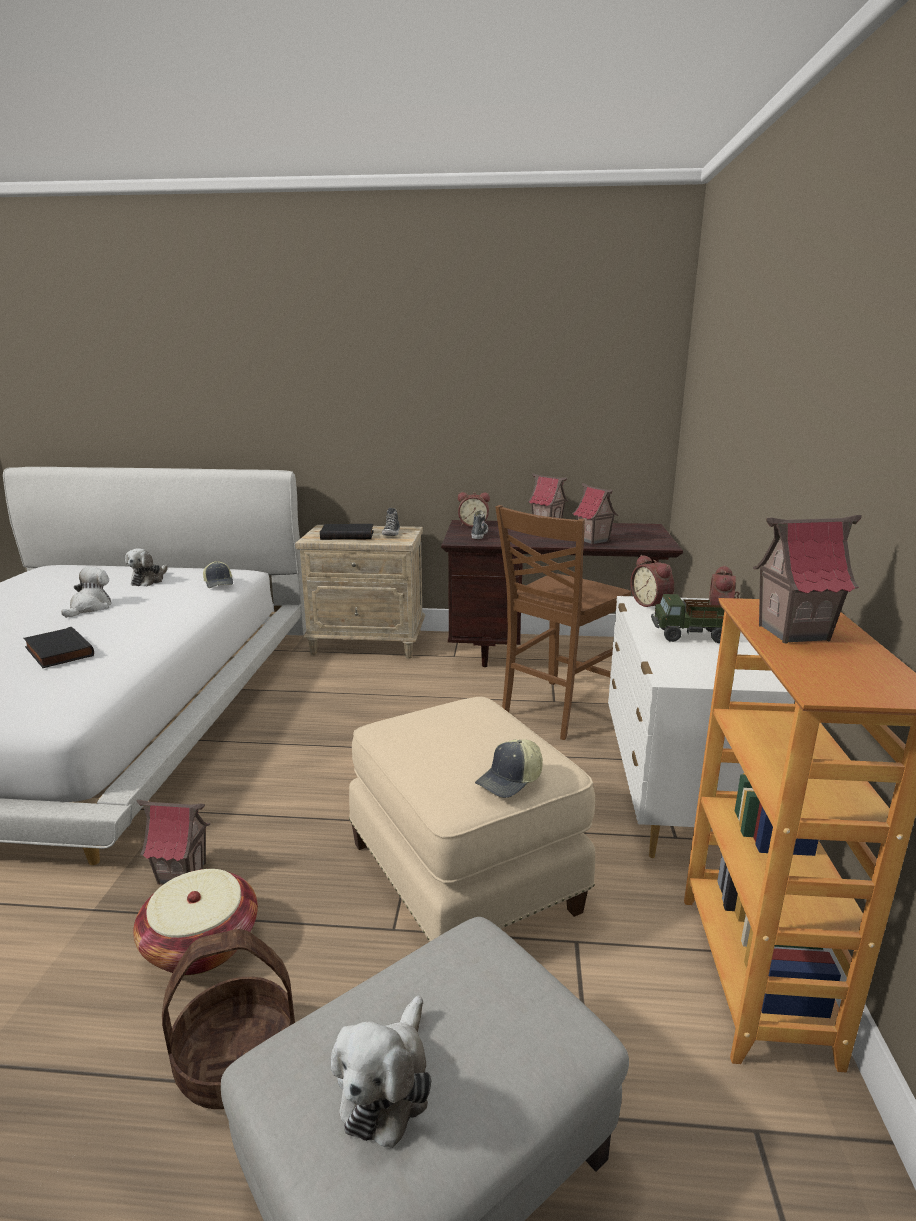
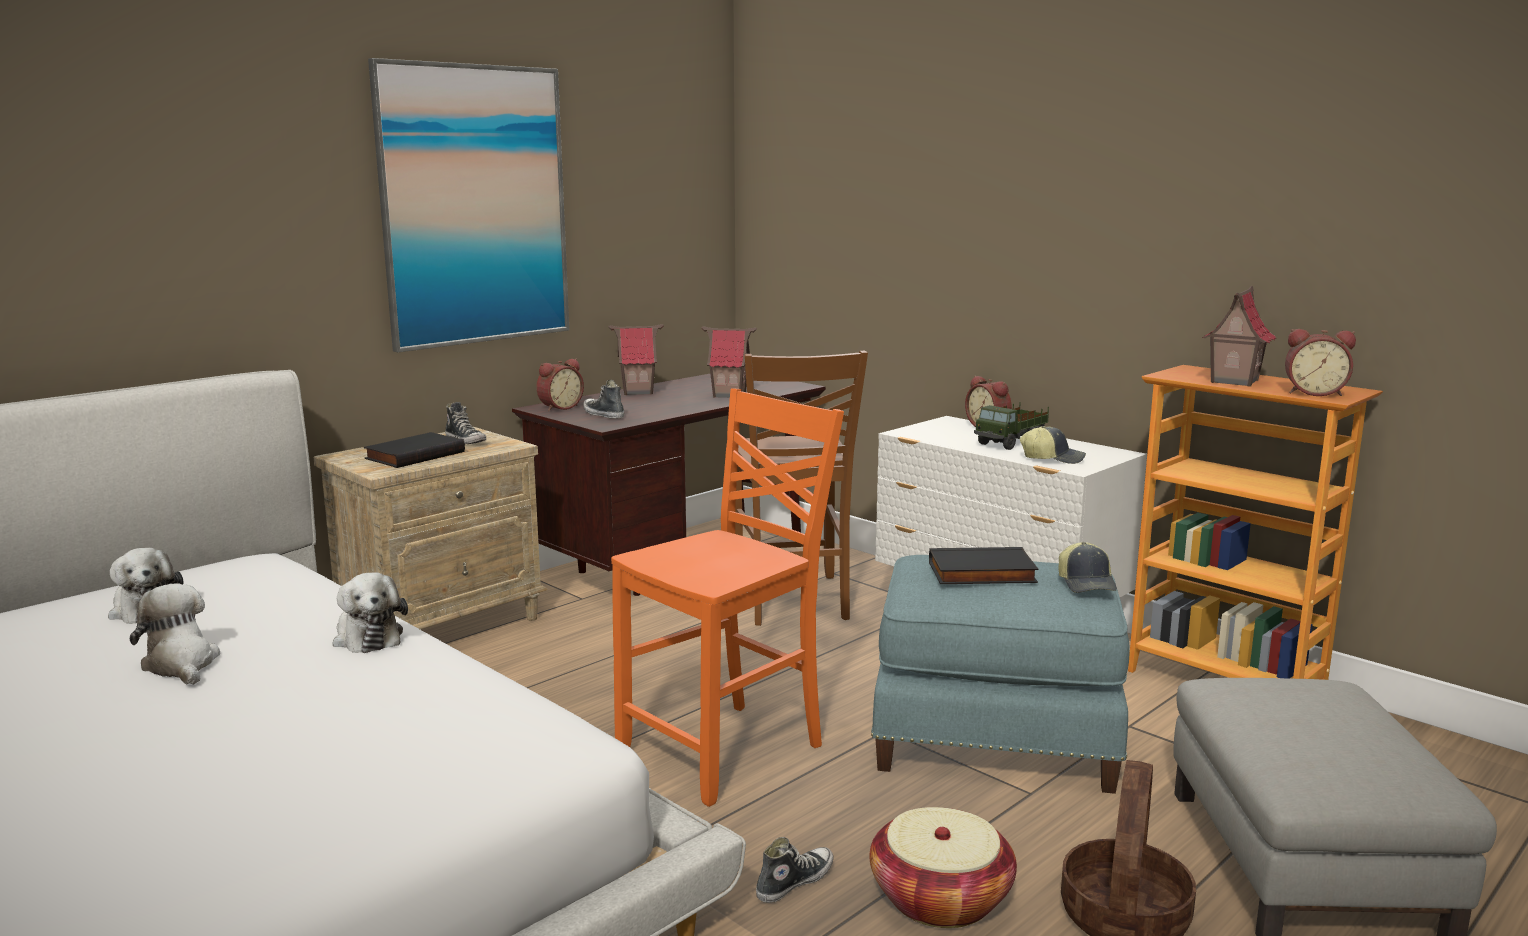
camera: 50 degrees left, 5 degrees down
(57, 652) = (345, 711): black book -> black book (981, 573)
(182, 872) = (794, 882): toy house -> shoe
(219, 583) = (287, 575): cap -> cap (1053, 458)
(322, 779) = (726, 750): none -> orange chair
(387, 1084) = (1353, 746): plush toy -> plush toy (367, 637)
(434, 379) = (475, 206): none -> picture
(465, 875) = (994, 736): beige ottoman -> blue ottoman
(652, 604) = (921, 431): alarm clock -> alarm clock (1314, 393)

